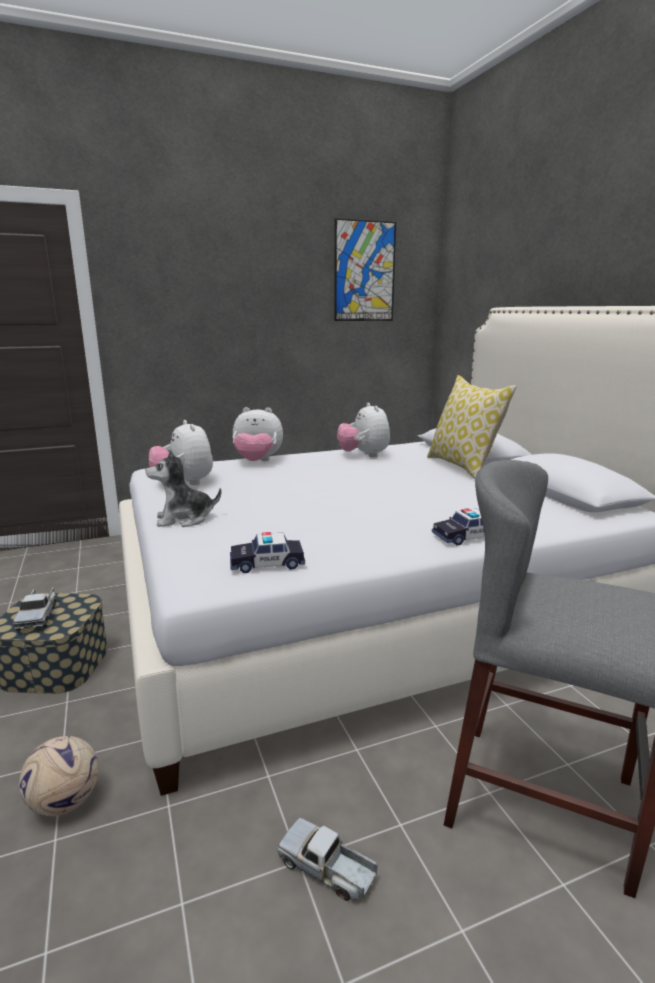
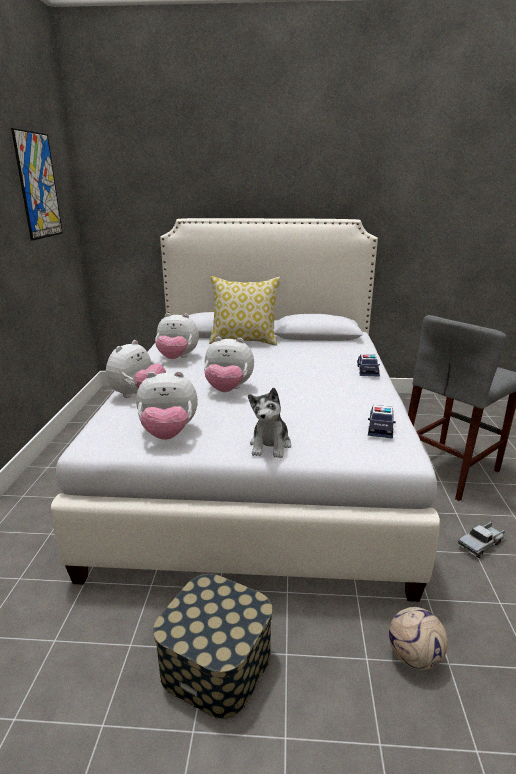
camera: 65 degrees left, 5 degrees up
(38, 616) = (214, 623): toy truck -> none
(302, 483) = (228, 390): none -> plush toy

